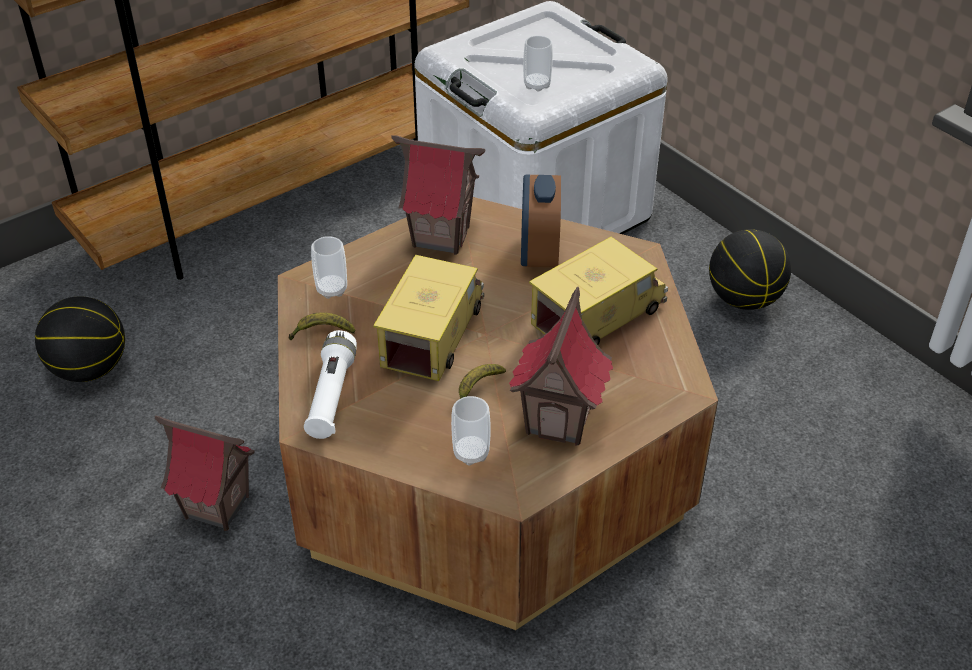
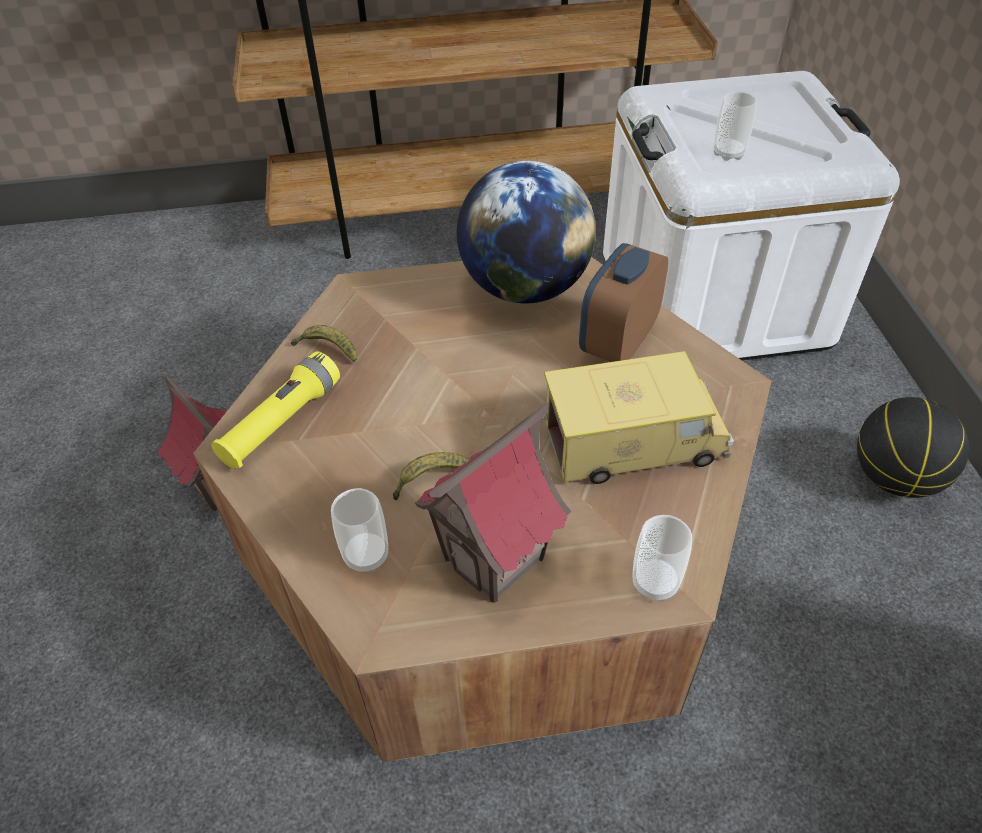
camera: 30 degrees right, 5 degrees up
(89, 369) = (220, 312): basketball -> none
(331, 395) = (281, 422): white flashlight -> yellow flashlight
(332, 289) = (373, 307): cup -> cup (655, 582)
(432, 335) = (433, 394): toy truck -> none
(441, 236) = (525, 287): toy house -> globe

